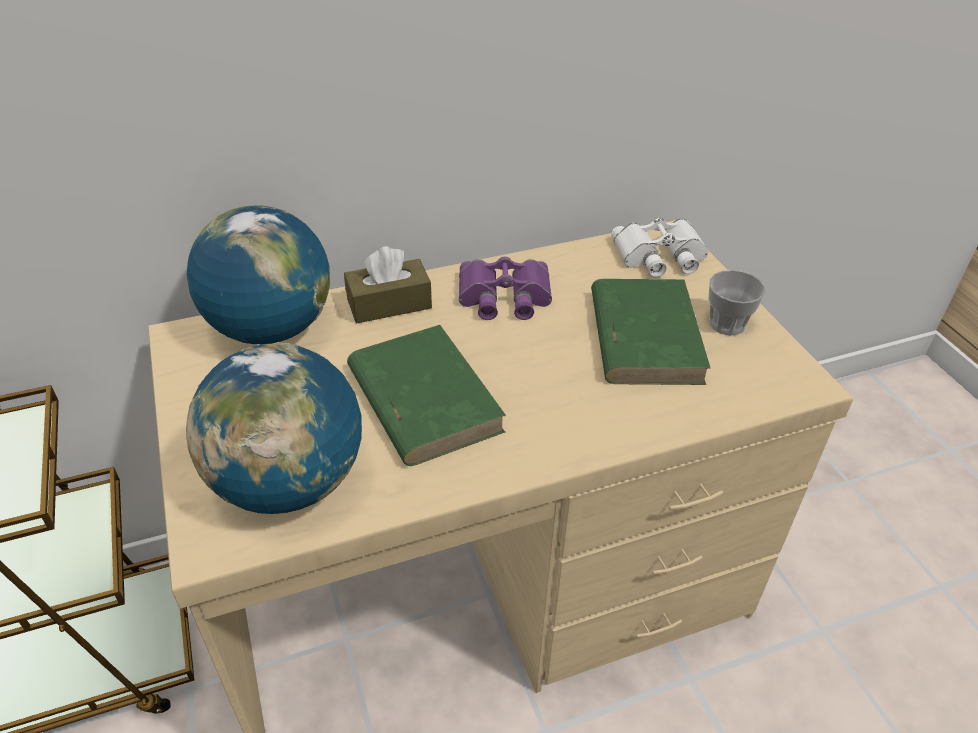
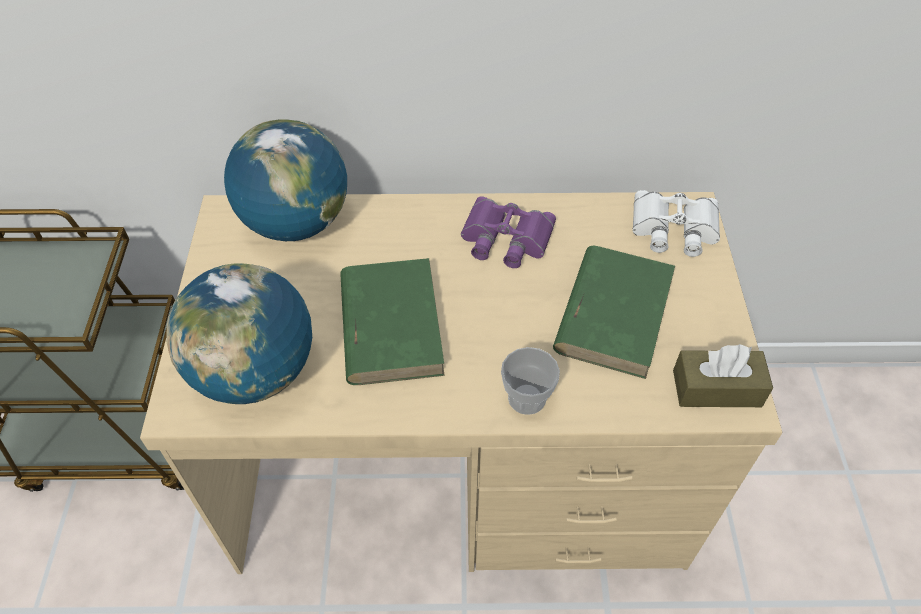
camera: 20 degrees right, 10 degrees up
(389, 304) = (402, 222): brown tissue box -> brown tissue box (716, 388)
(727, 324) = (700, 320): cup -> cup (527, 398)

